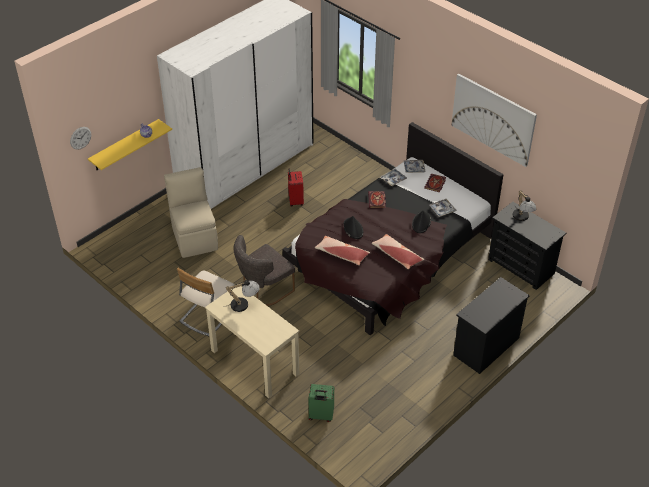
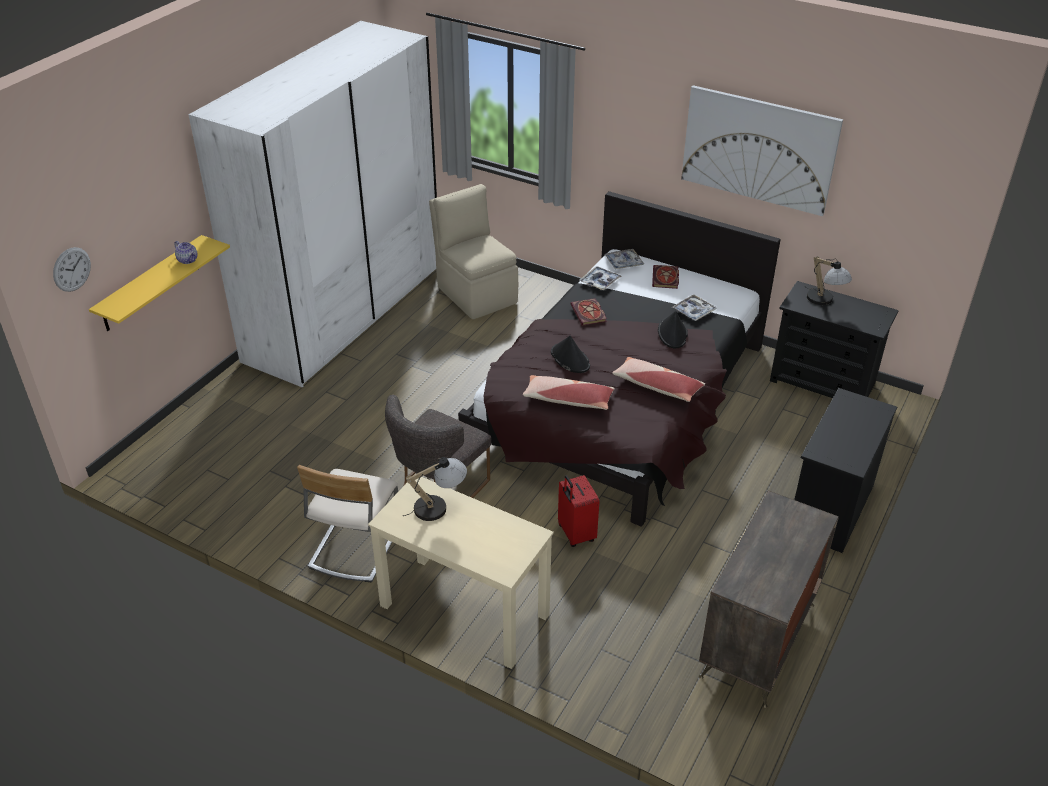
camera: 15 degrees left, 5 degrees down
(194, 237) = (293, 426): beige chair -> beige chair (476, 293)
(295, 201) = (441, 347): red suitcase -> red suitcase (575, 534)
(321, 415) = (615, 679): green suitcase -> none
(407, 411) = (757, 640): none -> dresser

